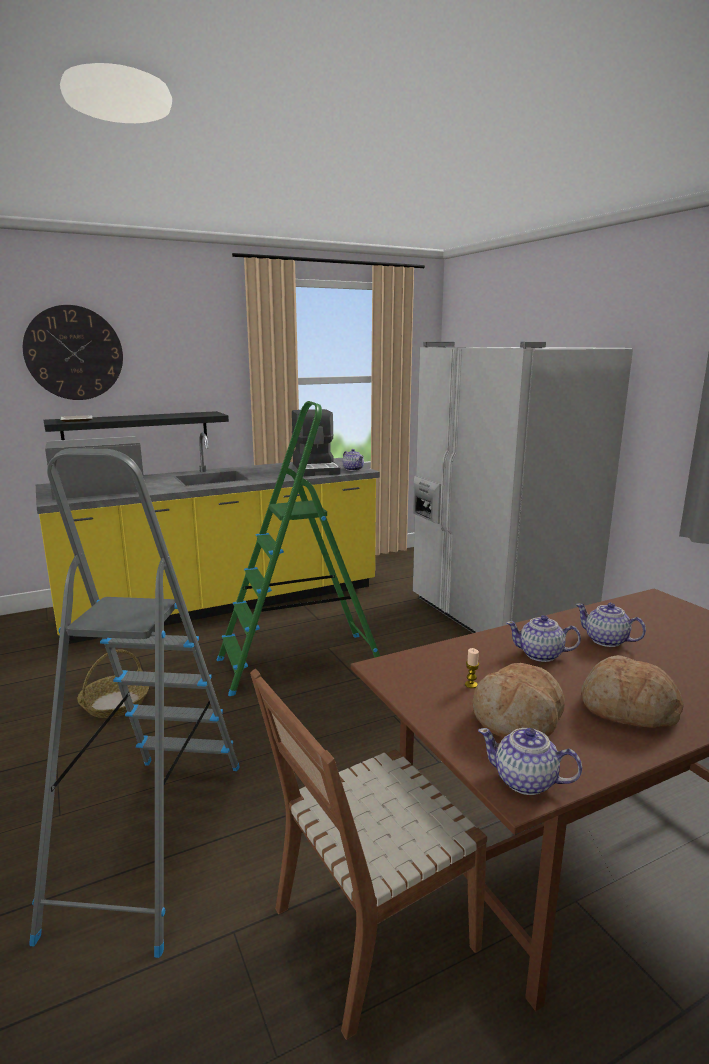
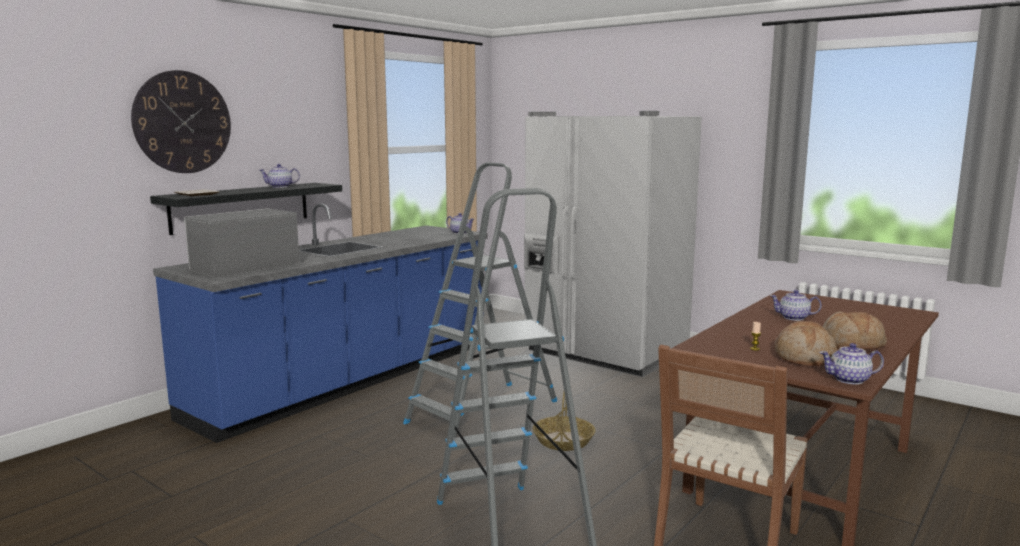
camera: 25 degrees left, 5 degrees down
(115, 704) = (348, 473): basket -> basket (563, 441)
(224, 603) = (349, 381): yellow counter -> blue counter
(298, 663) = (482, 412): green step ladder -> grey step ladder
(316, 469) = (425, 235): coffee machine -> none
(541, 655) = (769, 330): teapot -> teapot (280, 187)

